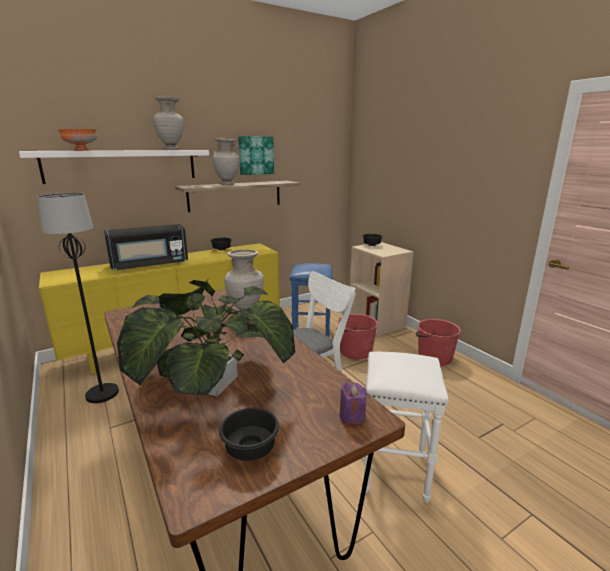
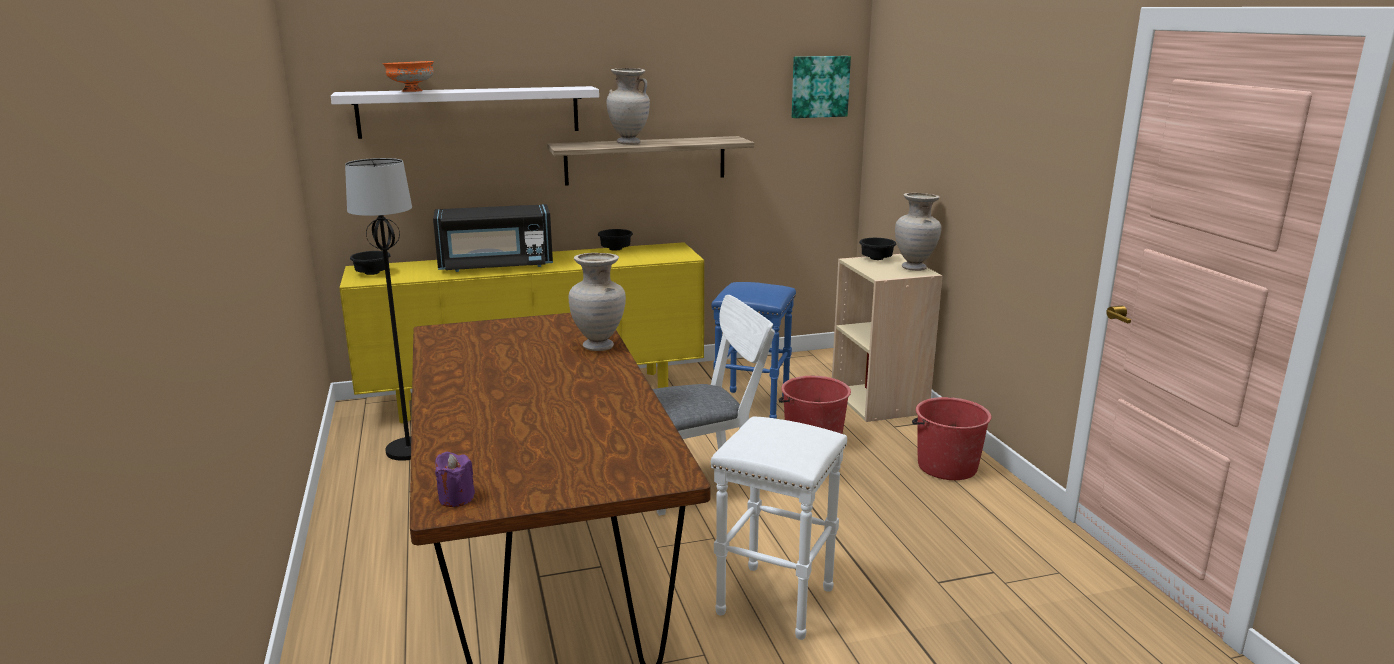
camera: 15 degrees right, 0 degrees up
(171, 149) = (542, 88): beige vase -> beige vase (915, 268)
(212, 381) = (510, 418): potted plant -> none
(250, 450) = (517, 483): black bowl -> black bowl (371, 274)
(255, 155) = (684, 93): picture -> picture (819, 86)
(352, 416) = (652, 471): purple candle -> purple candle (456, 498)

